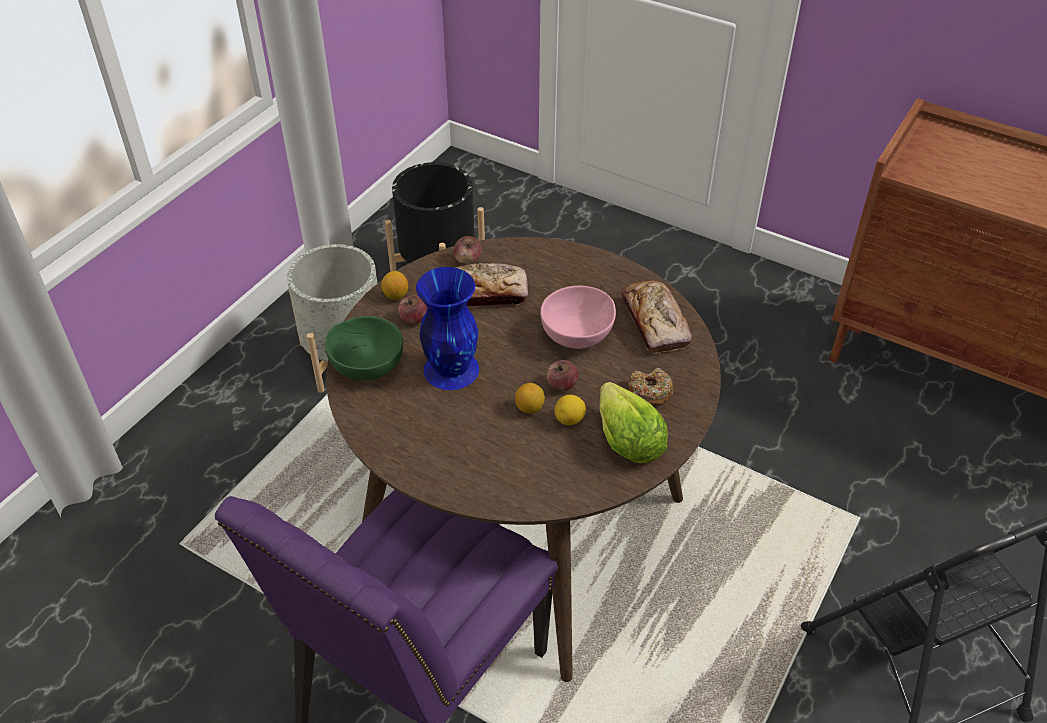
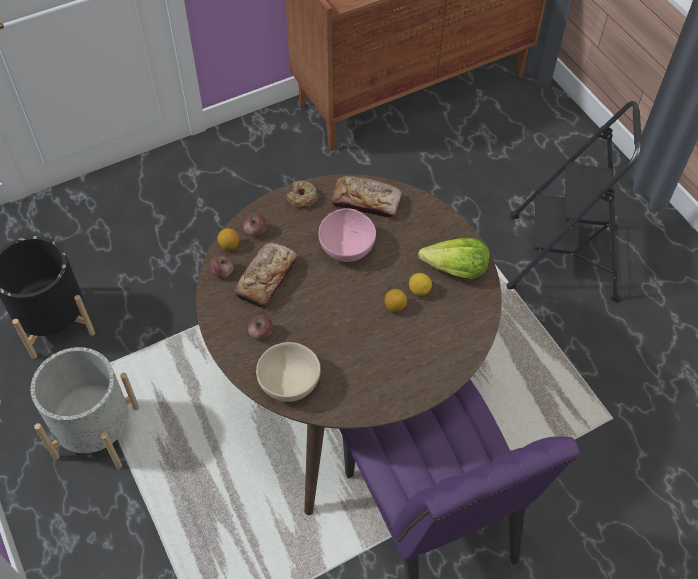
camera: 60 degrees left, 10 degrees up
(366, 365) = (287, 383): green bowl -> beige bowl
(395, 295) = (226, 333): lemon -> lemon (229, 246)
(450, 368) = (327, 333): blue vase -> none
(561, 385) = (386, 279): apple -> apple (255, 231)
(650, 392) = (423, 237): donut -> donut (302, 198)

